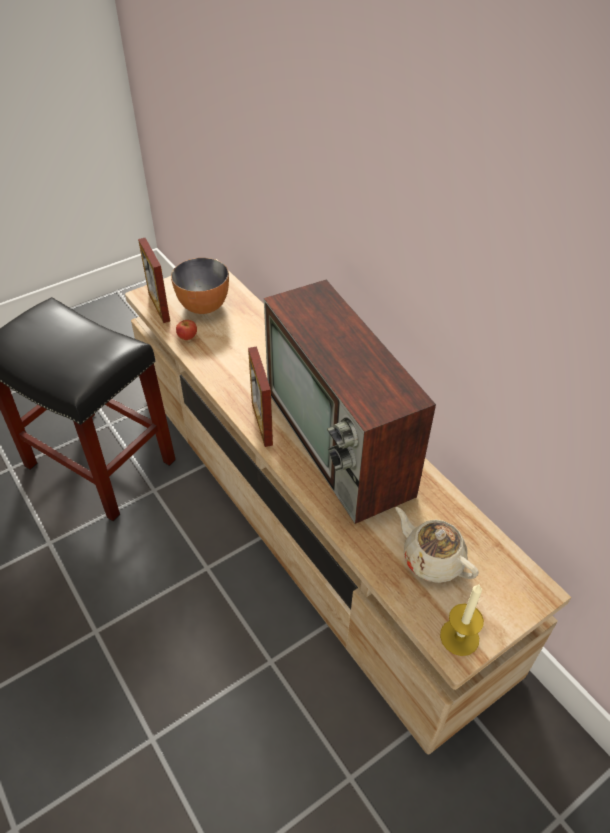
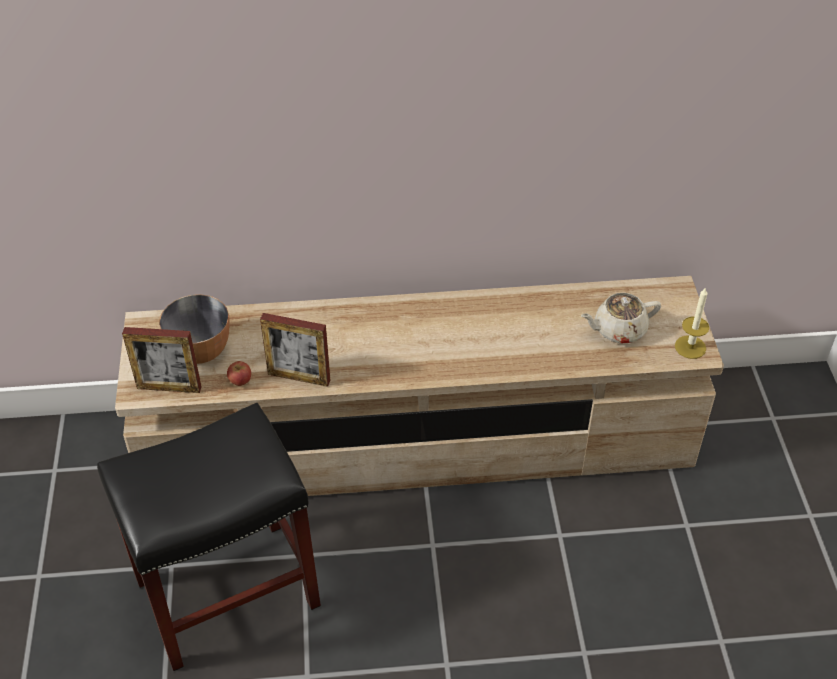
camera: 60 degrees left, 0 degrees up
(262, 424) = (407, 371): picture frame -> picture frame (299, 377)
(340, 443) = (468, 330): television -> none

